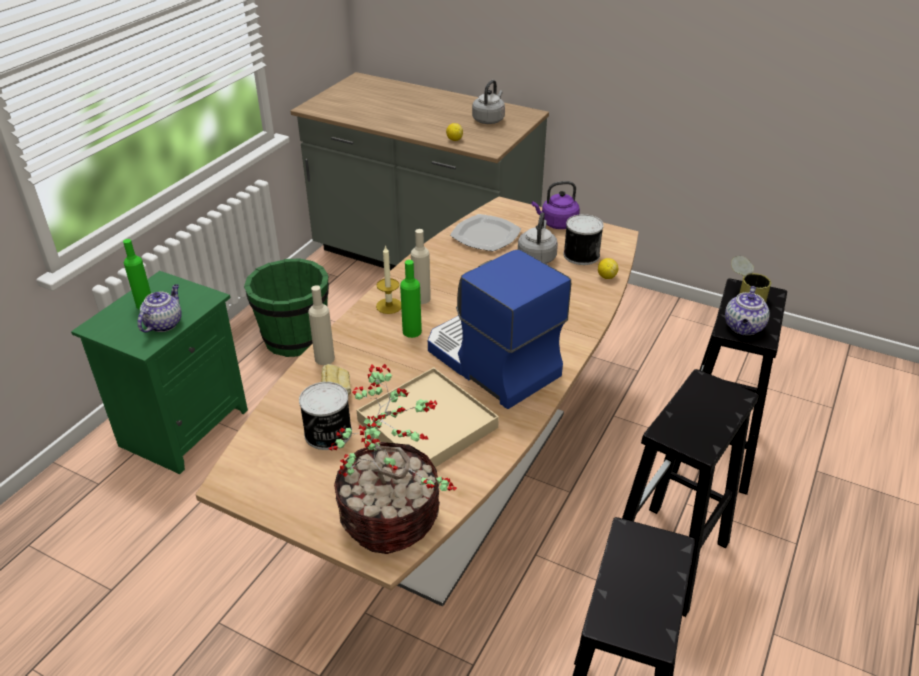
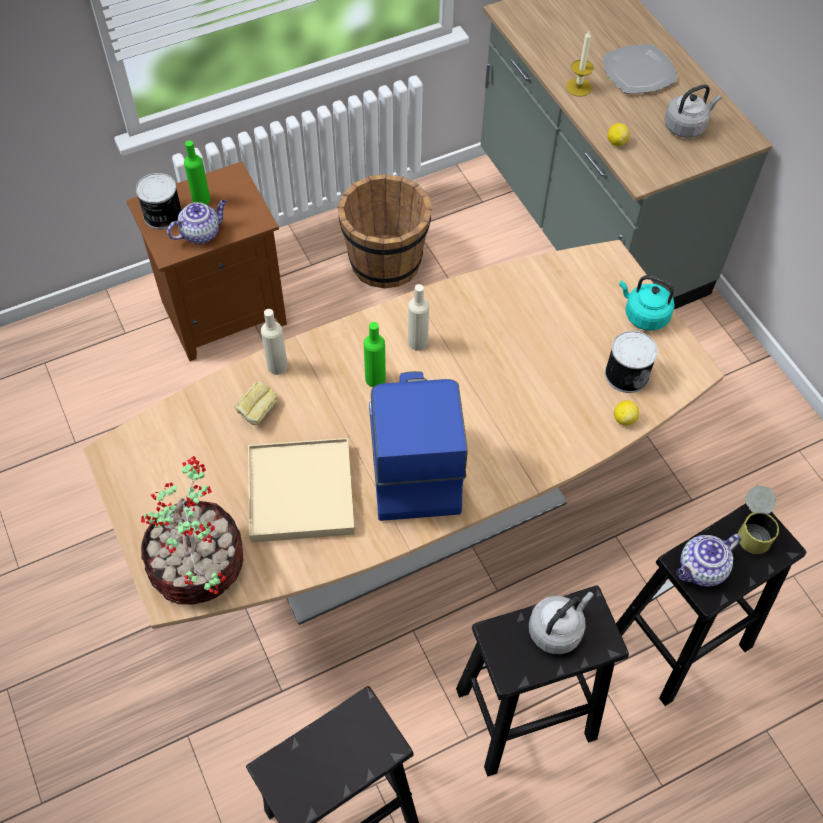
camera: 35 degrees right, 20 degrees up
(184, 426) = (225, 311): green nightstand -> brown nightstand
(295, 338) = (385, 261): green bucket -> brown bucket
(328, 434) = (217, 452): can -> can (162, 215)
(389, 306) = (381, 334): candle -> candle (578, 87)
(485, 235) = (552, 291): plate -> plate (637, 71)
(537, 257) = (578, 351): grey kettle -> grey kettle (557, 629)
(557, 224) = (643, 315): purple kettle -> turquoise kettle

